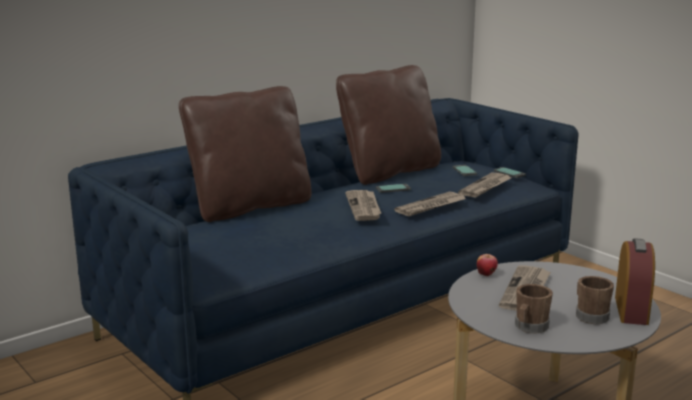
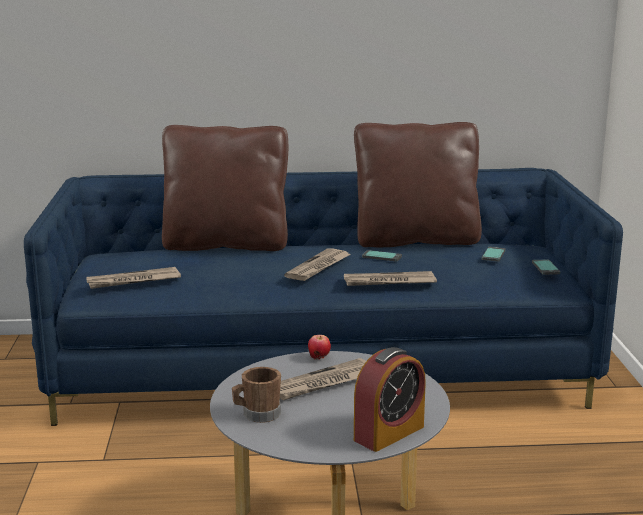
camera: 35 degrees right, 0 degrees up
(485, 187) = (485, 276): newspaper -> newspaper (133, 281)
(589, 315) = (336, 423): brown mug -> none

